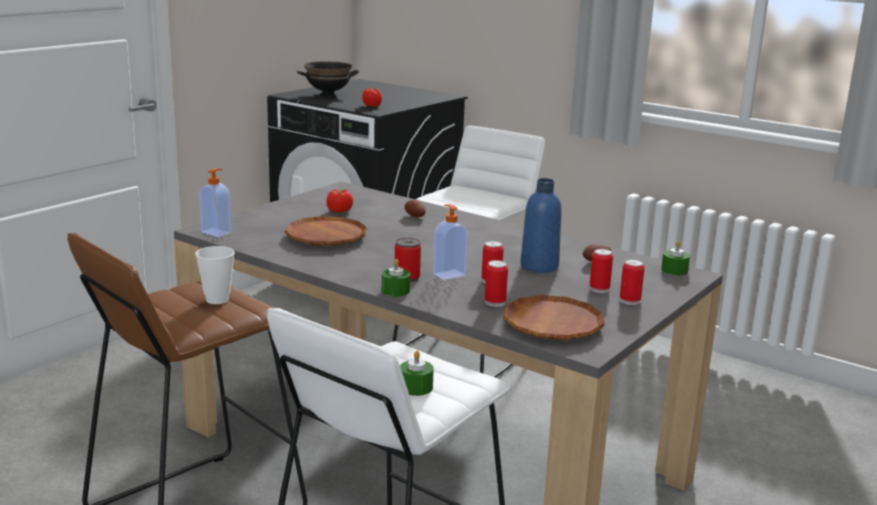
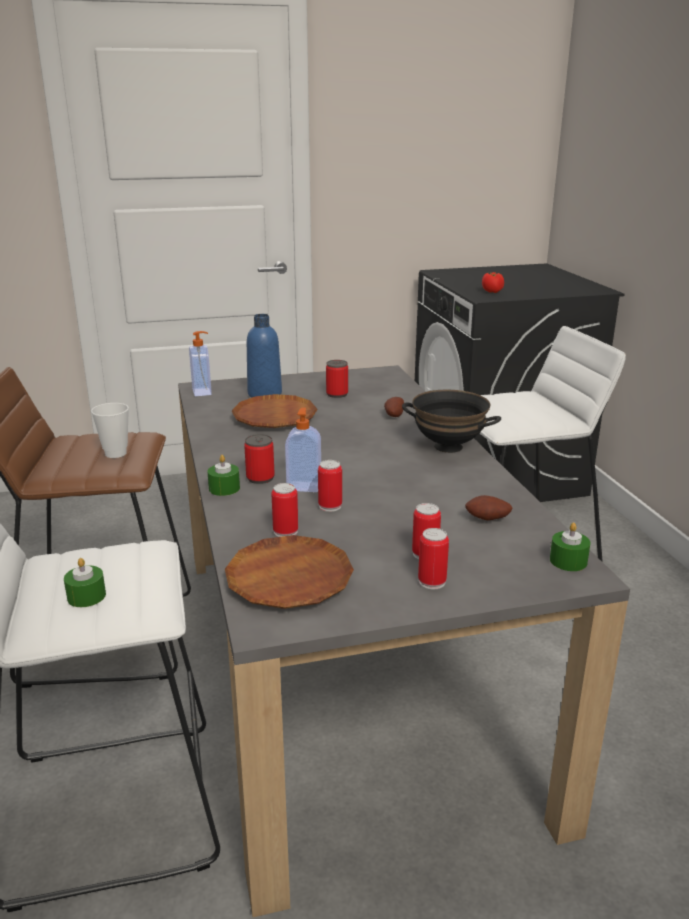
camera: 40 degrees right, 5 degrees up
(328, 95) = (475, 276): black bowl -> black bowl (449, 446)
(339, 211) = (337, 394): tomato -> can
(539, 266) = (411, 505): blue bottle -> blue bottle (264, 394)

